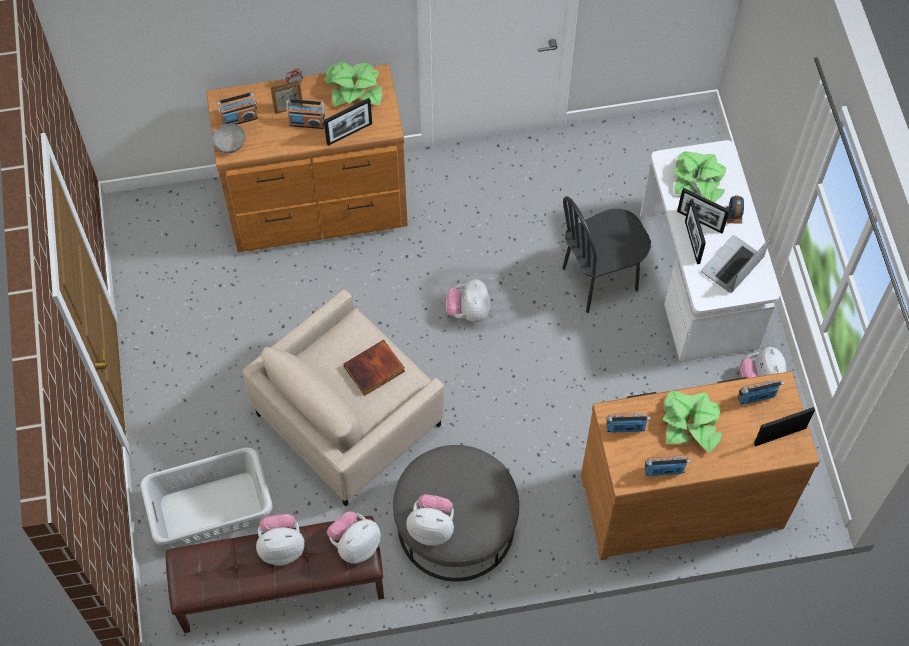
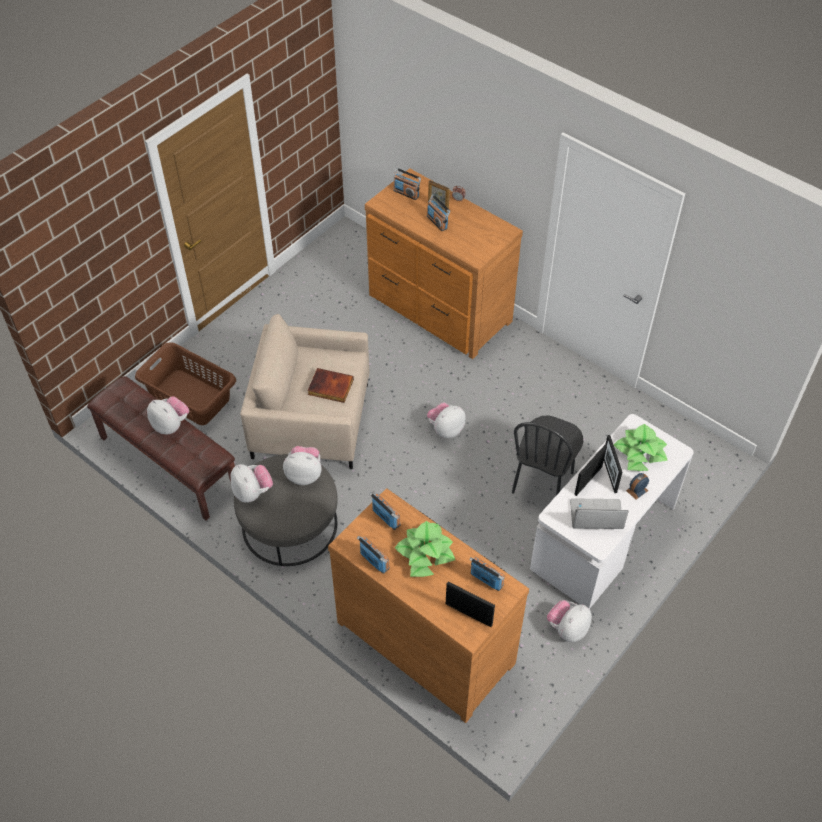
camera: 50 degrees right, 10 degrees down
(211, 509) = (190, 396): grey laundry basket -> brown laundry basket
(230, 144) = (385, 200): grey bowl -> none
(349, 133) = (452, 244): picture frame -> none
(354, 88) = (486, 226): potted plant -> none
(355, 544) = (204, 459): plush toy -> plush toy (304, 474)
(600, 280) = (543, 483): black chair -> black chair turned 90 degrees counterclockwise

